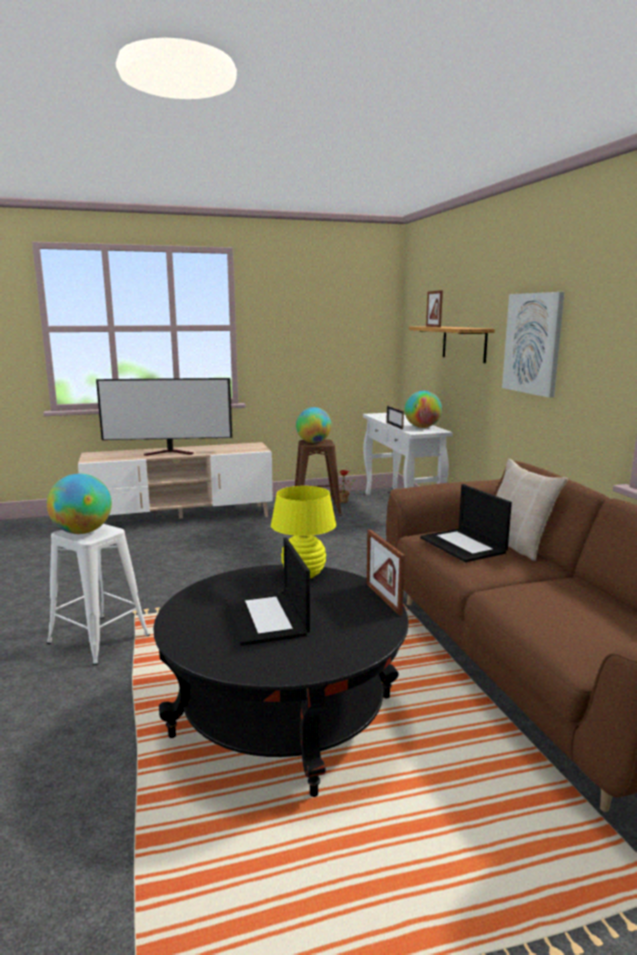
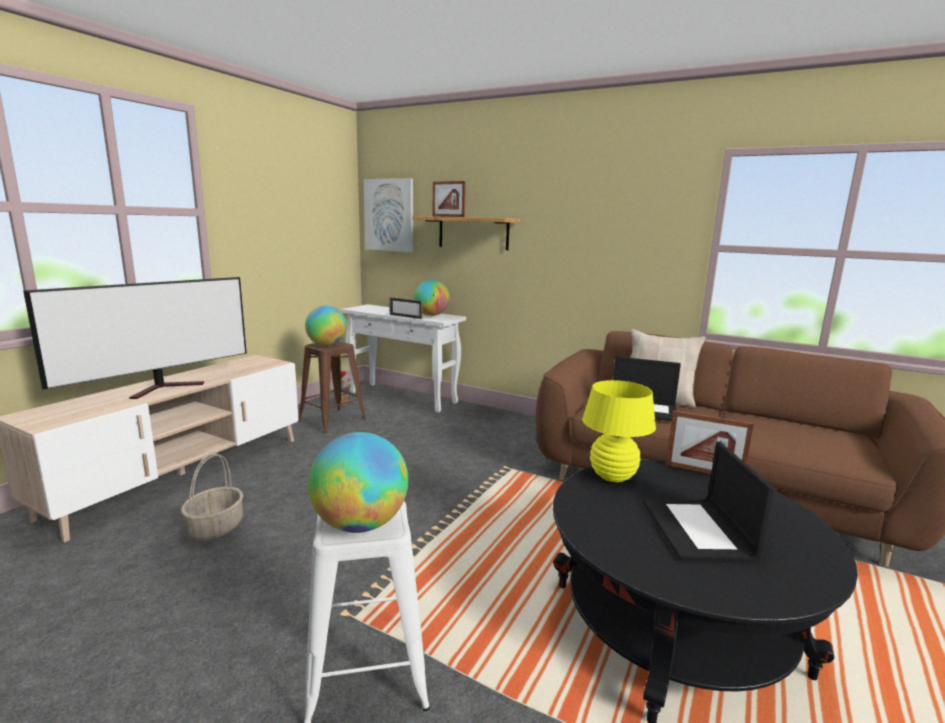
camera: 45 degrees left, 0 degrees up
(151, 549) = (215, 527): none -> basket
(267, 618) = (698, 530): laptop -> laptop turned 60 degrees clockwise
(533, 343) = (575, 231): picture -> picture (389, 215)

